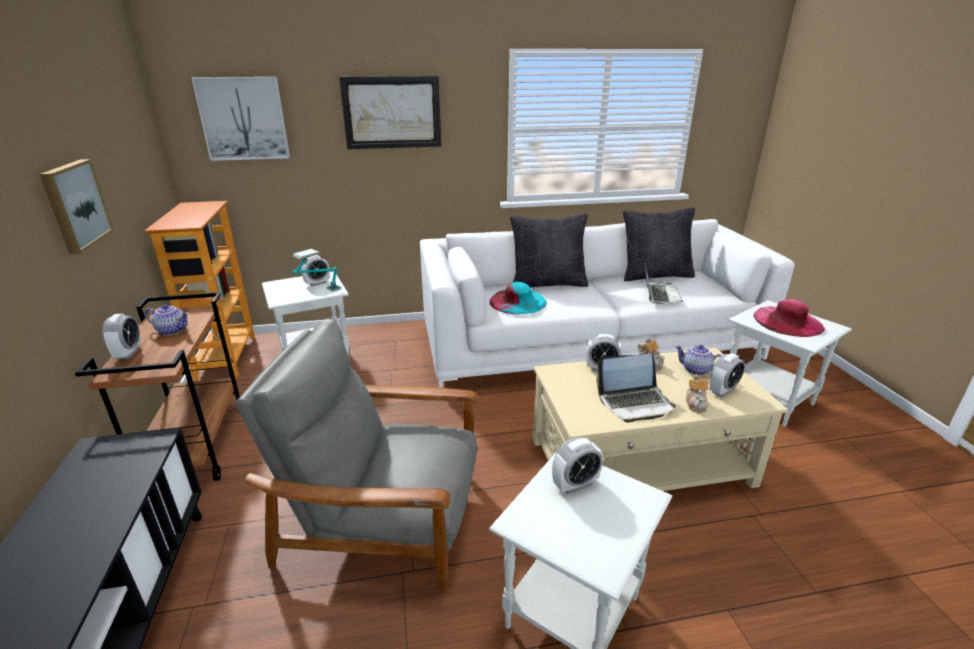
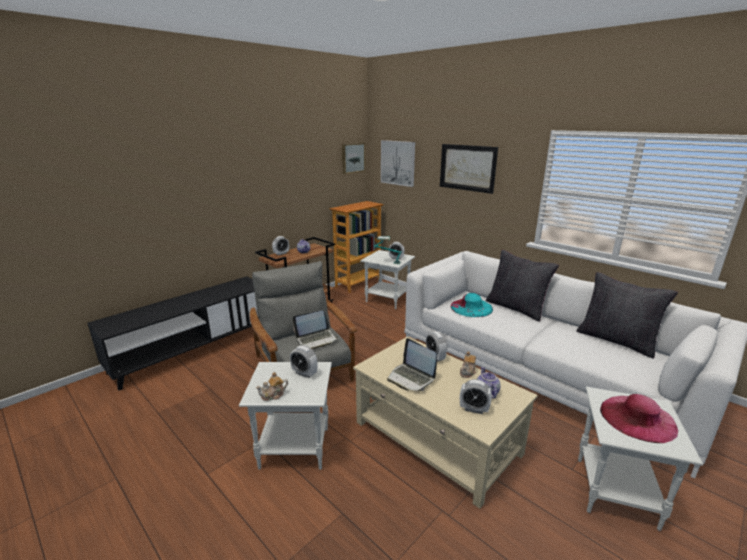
camera: 55 degrees right, 5 degrees down
(74, 205) = (287, 190): picture -> picture (352, 158)
(659, 294) = (581, 350): laptop -> laptop (316, 339)
(696, 403) = (440, 401): teapot -> teapot (273, 395)

